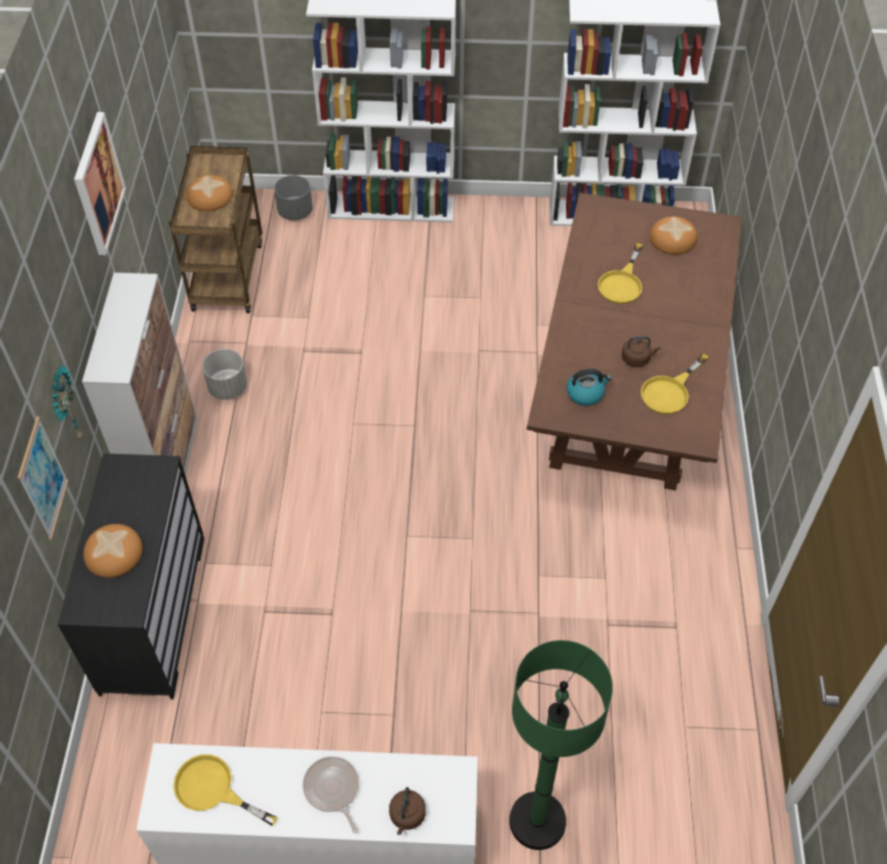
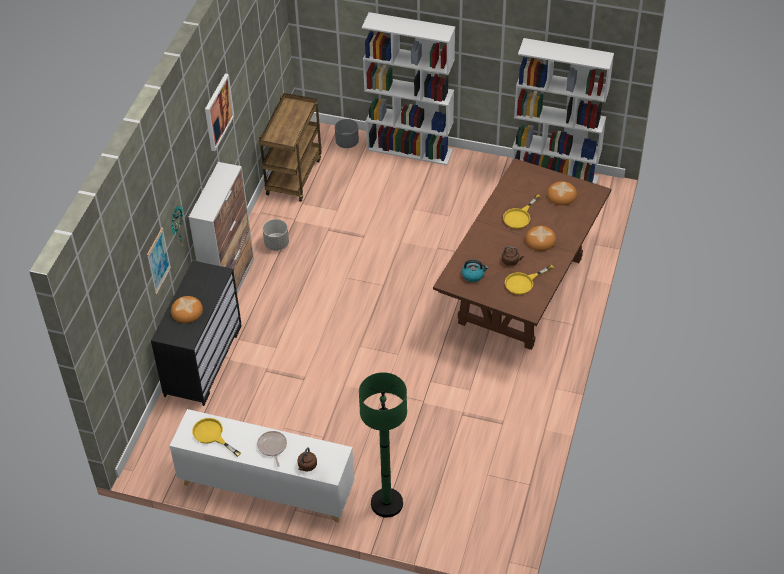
camera: 15 degrees right, 5 degrees down
(210, 196) = (288, 125): bread -> bread (540, 240)

